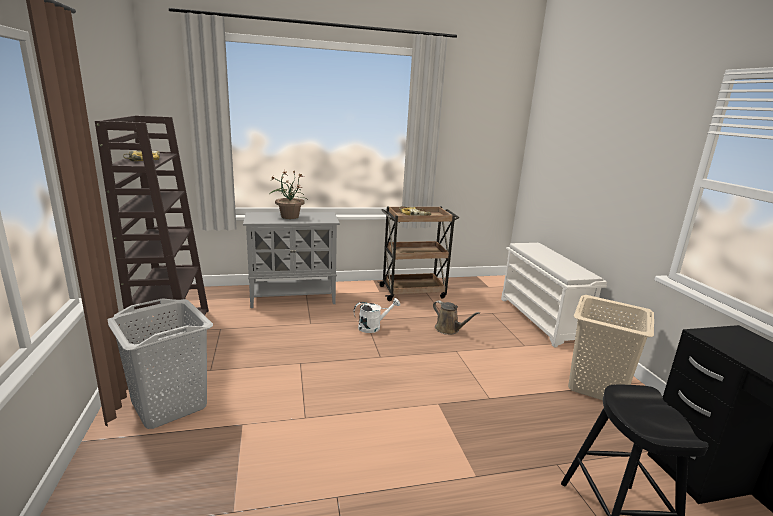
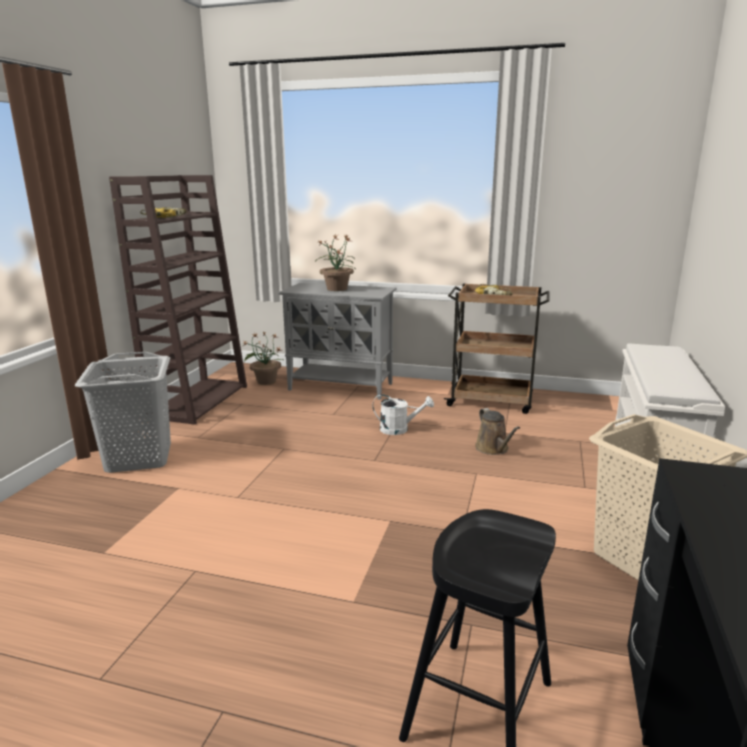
camera: 30 degrees right, 0 degrees up
(221, 302) = (266, 381): none -> potted plant

